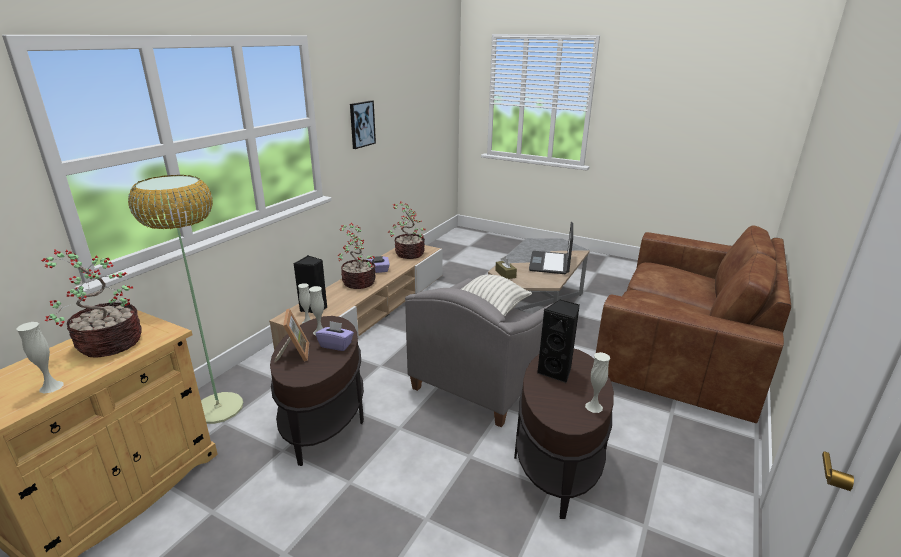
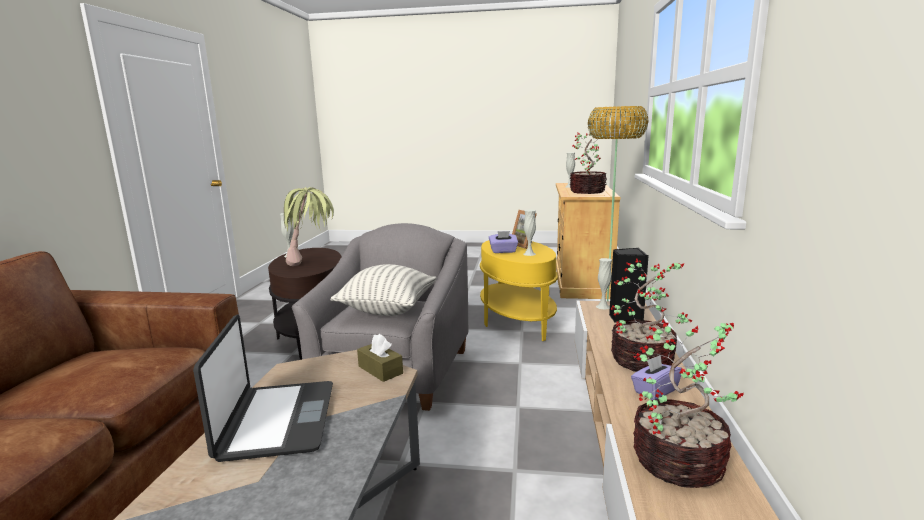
camera: 160 degrees right, 10 degrees down
(324, 420) = (517, 321): brown side table -> yellow side table
(361, 124) = (838, 85): picture -> none
(556, 371) = (313, 264): black speaker -> potted plant

